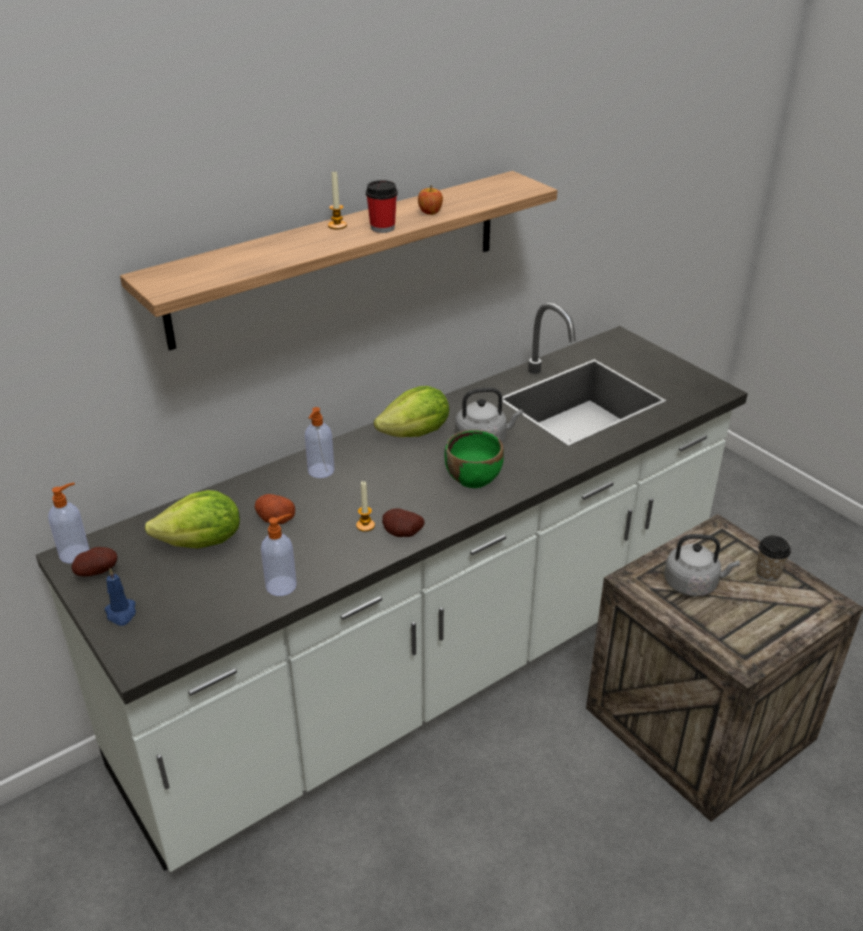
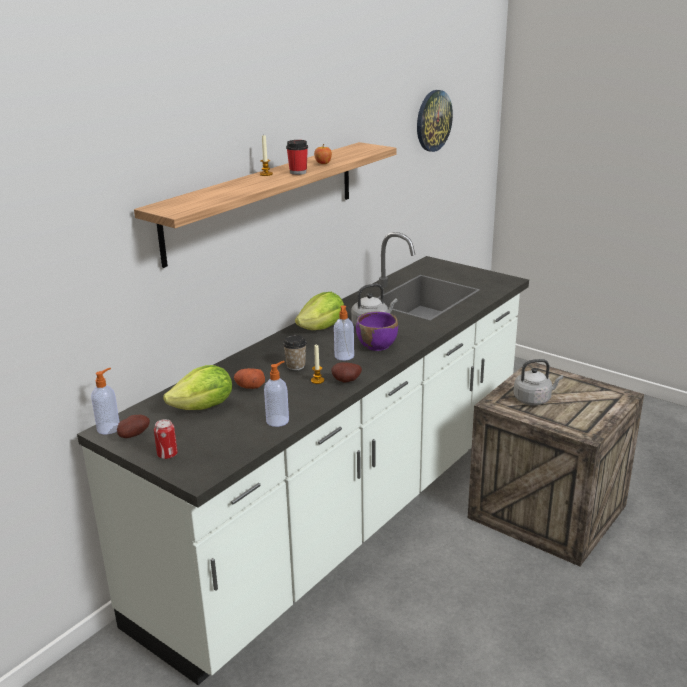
camera: 15 degrees left, 10 degrees down
(121, 613) = (167, 454): blue candle -> can
(320, 471) = (266, 357): soap dispenser -> soap dispenser (344, 356)
(473, 478) = (377, 345): green bowl -> purple bowl
(652, 134) = (433, 120): none -> wall clock
(767, 573) = (577, 386): cup -> cup (296, 366)

